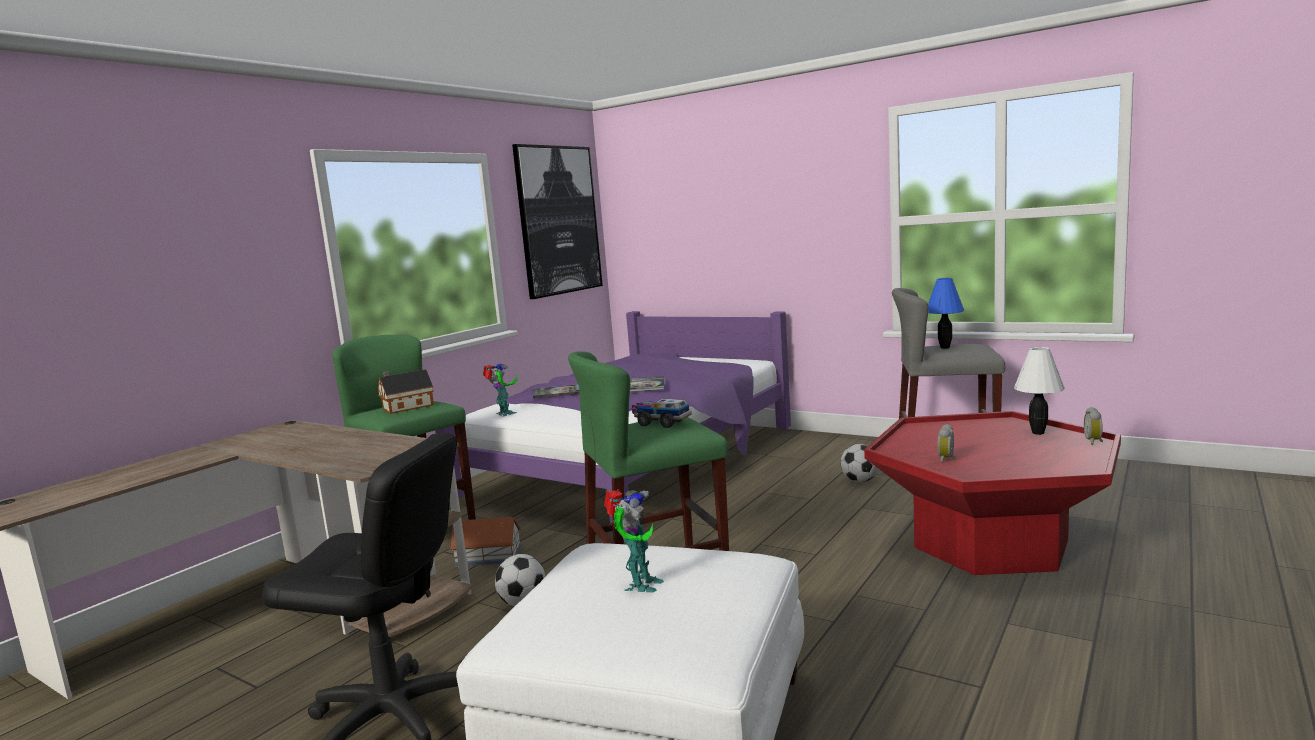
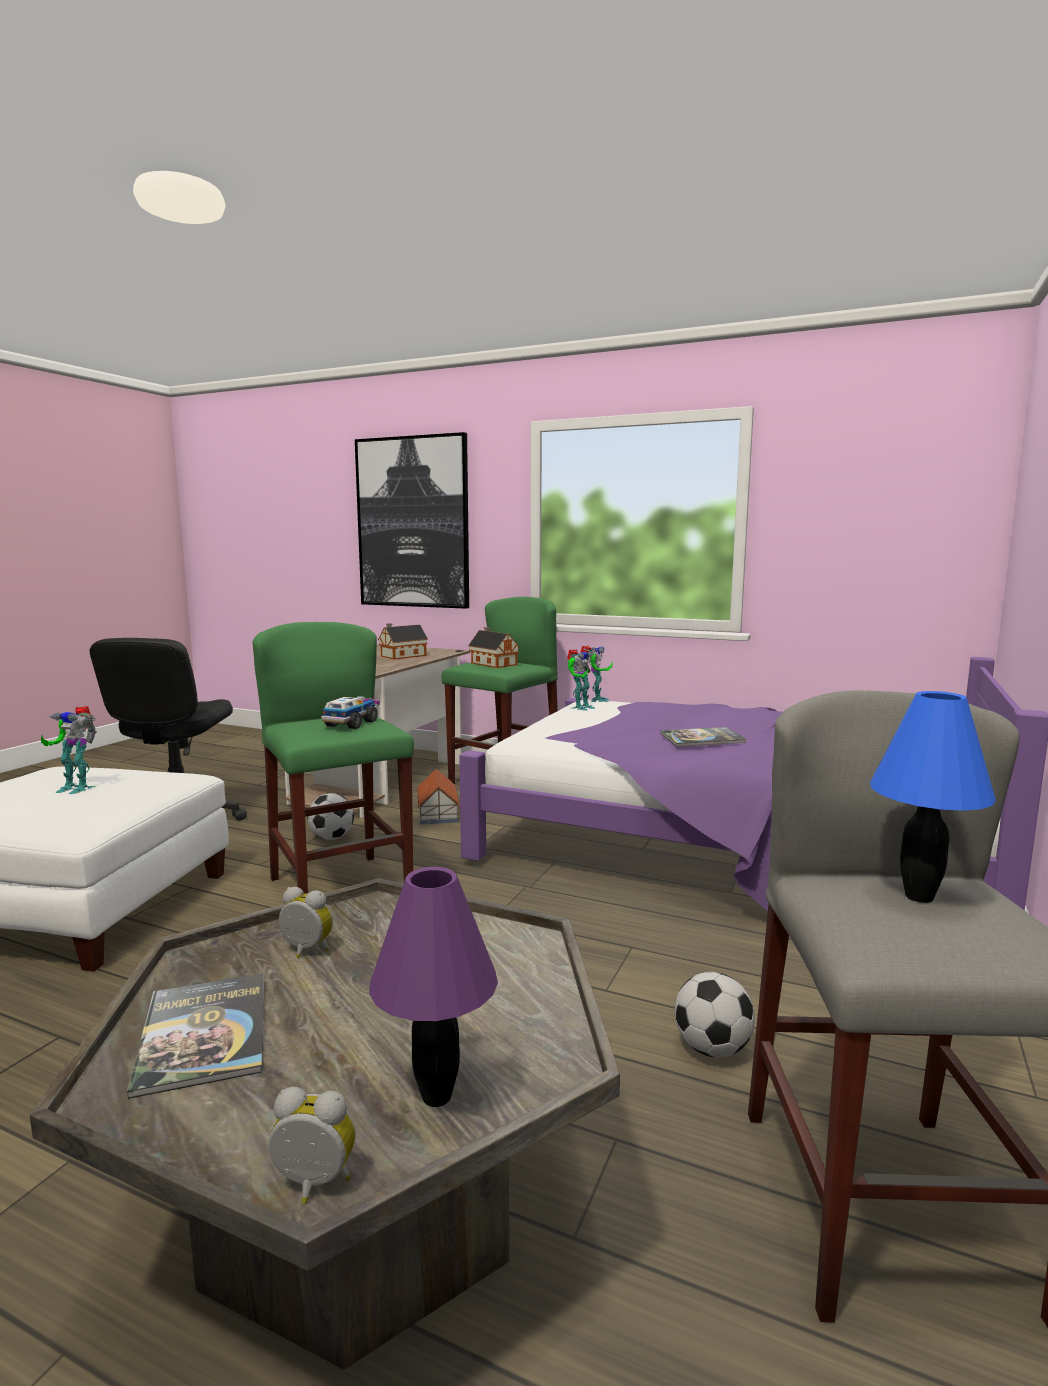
camera: 80 degrees right, 0 degrees up
(291, 440) = (401, 656): none -> toy house
(480, 410) = (596, 700): none -> toy robot
(557, 392) = (660, 711): book -> book (204, 1033)
(558, 220) = (886, 495): picture -> picture (413, 523)
(991, 544) = (363, 1203): red coffee table -> grey coffee table
(1038, 433) = (436, 1097): white table lamp -> purple table lamp

